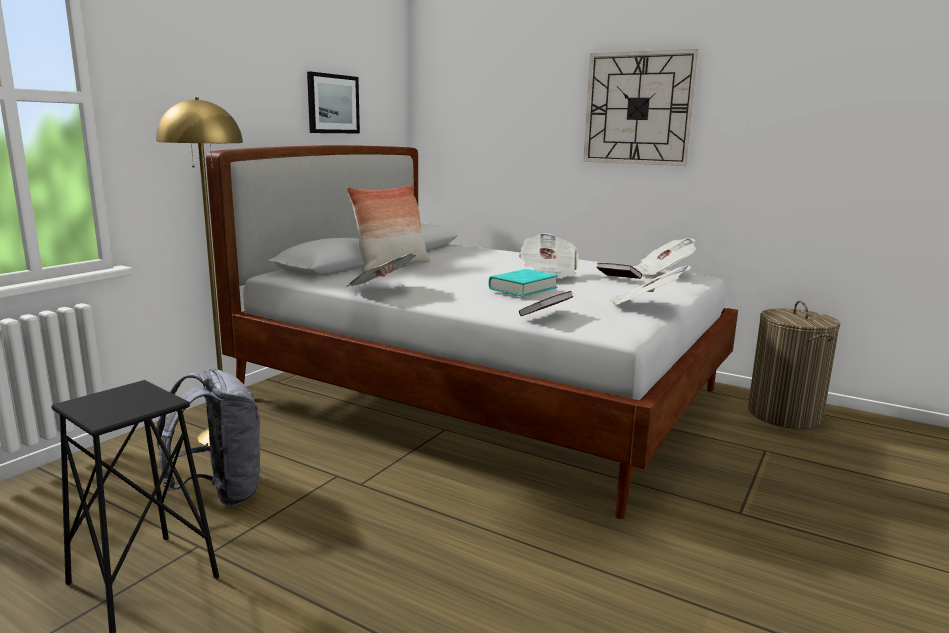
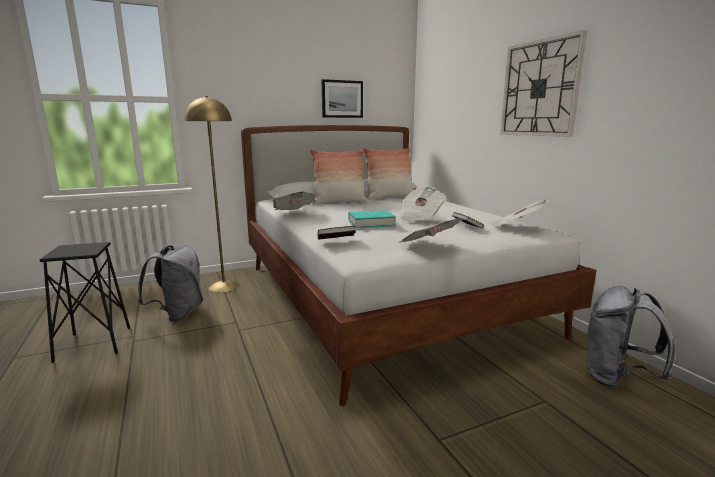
camera: 35 degrees right, 0 degrees up
(437, 253) = (389, 197): none -> pillow
(784, 415) = (616, 378): laundry basket -> grey backpack

